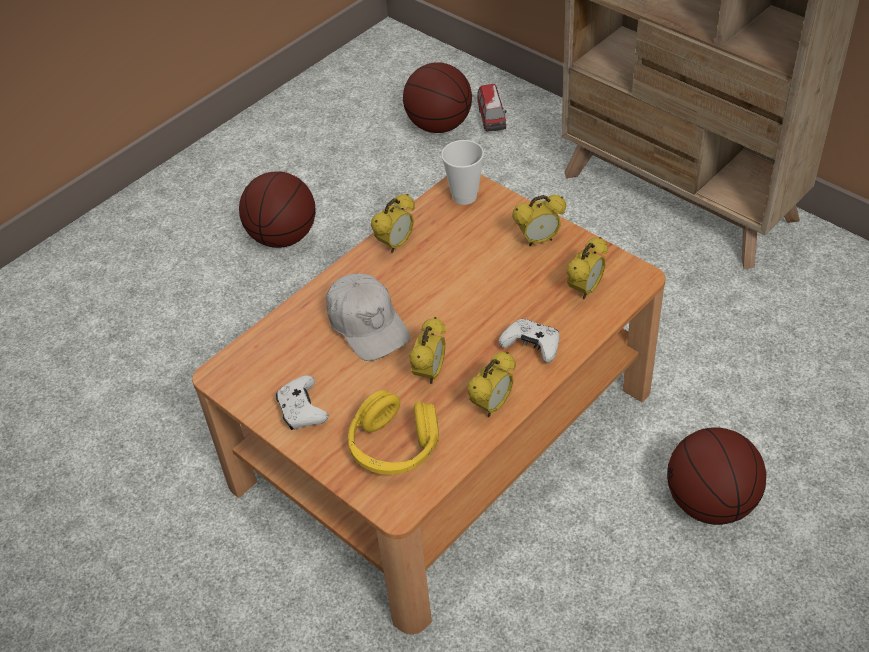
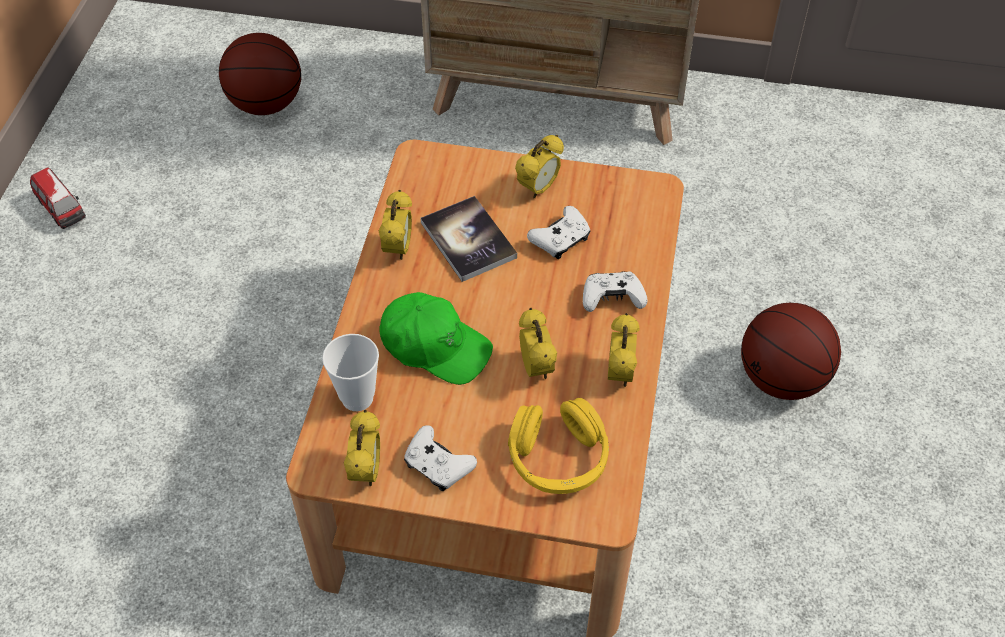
camera: 35 degrees left, 5 degrees up
(283, 237) = (178, 291): basketball -> none
(367, 325) = (435, 346): white cap -> green cap
(453, 258) = (468, 240): none -> book
(464, 196) = (430, 171): cup -> cup (357, 398)
(492, 119) = (319, 78): toy car -> toy car (62, 209)
(526, 285) = (561, 240): none -> white game controller
(585, 289) = (619, 221): alarm clock -> alarm clock (366, 472)

